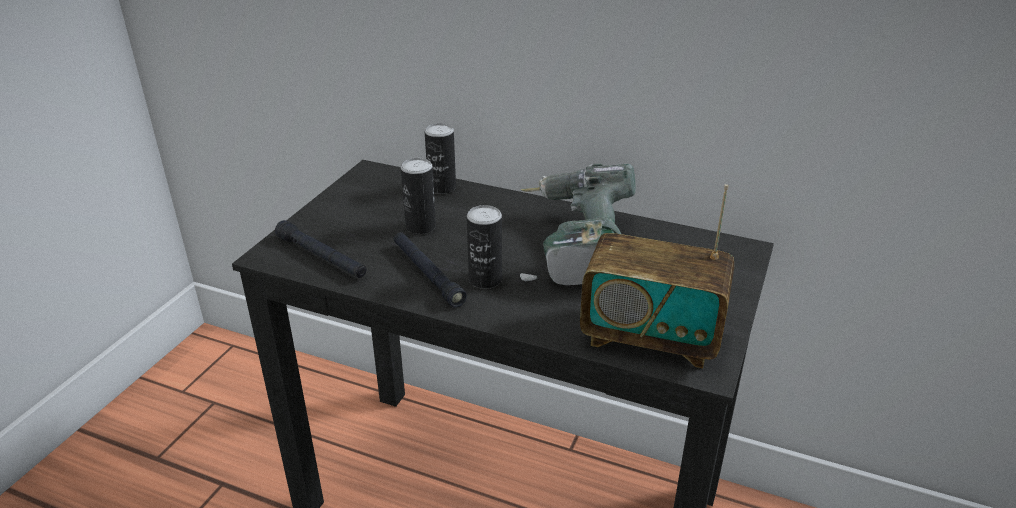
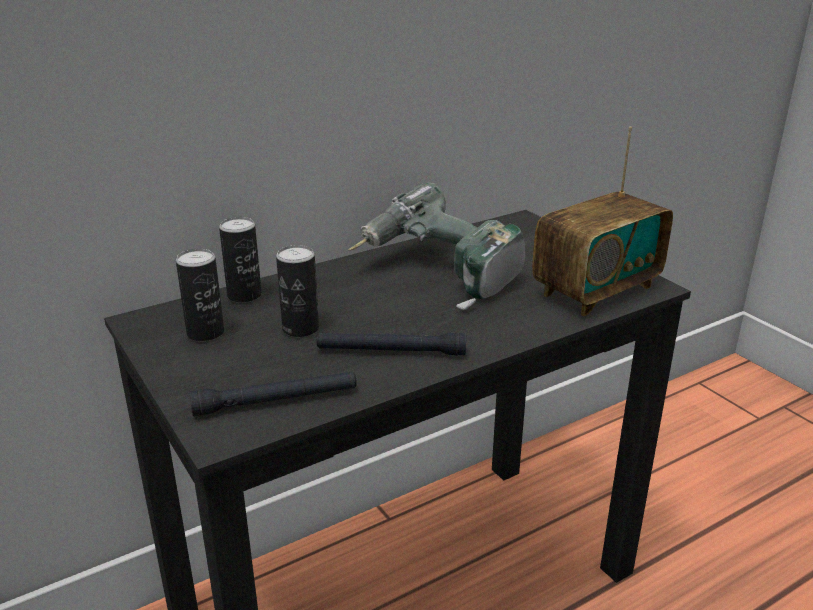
camera: 55 degrees left, 5 degrees down
(485, 279) = (436, 327): can -> can (205, 333)

